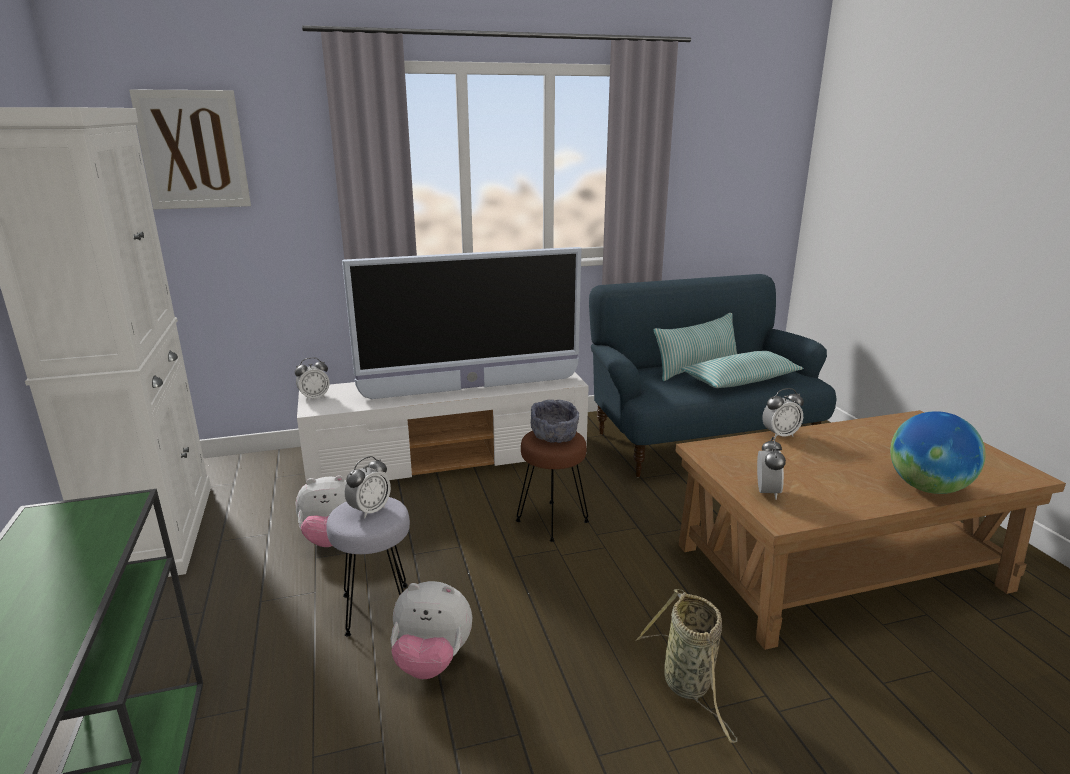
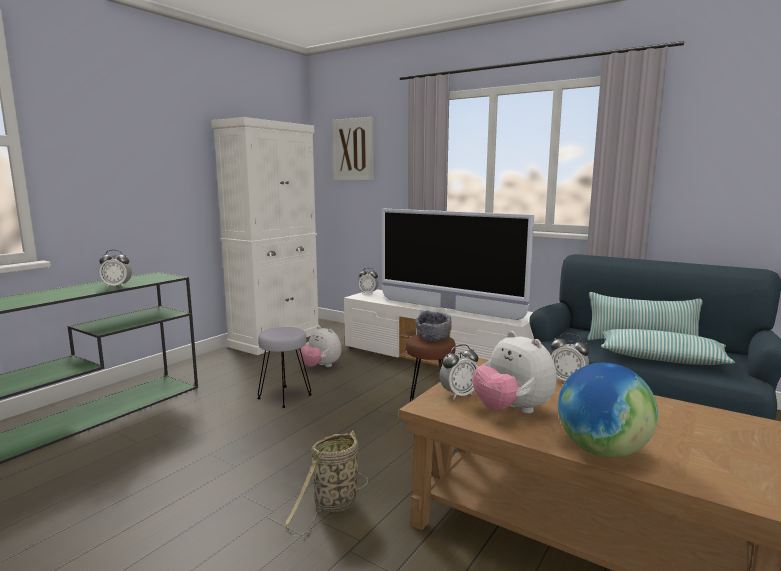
camera: 50 degrees right, 10 degrees down
(370, 510) = (284, 331): alarm clock -> alarm clock (117, 286)
(432, 661) = (263, 424): plush toy -> plush toy (512, 410)

